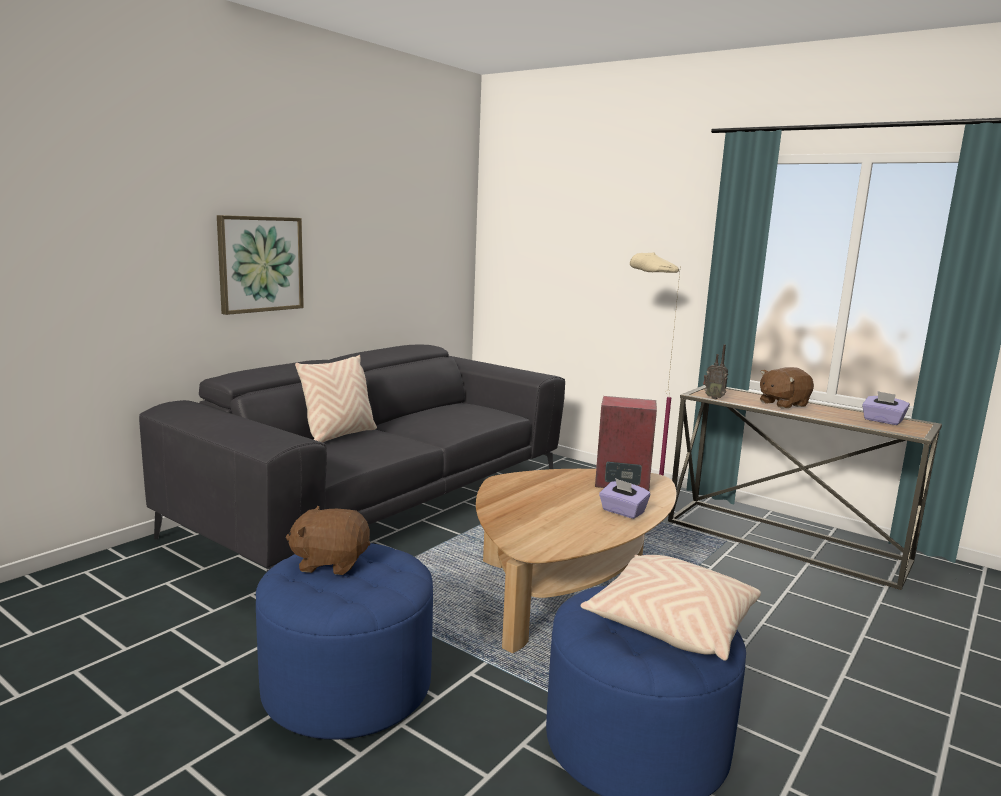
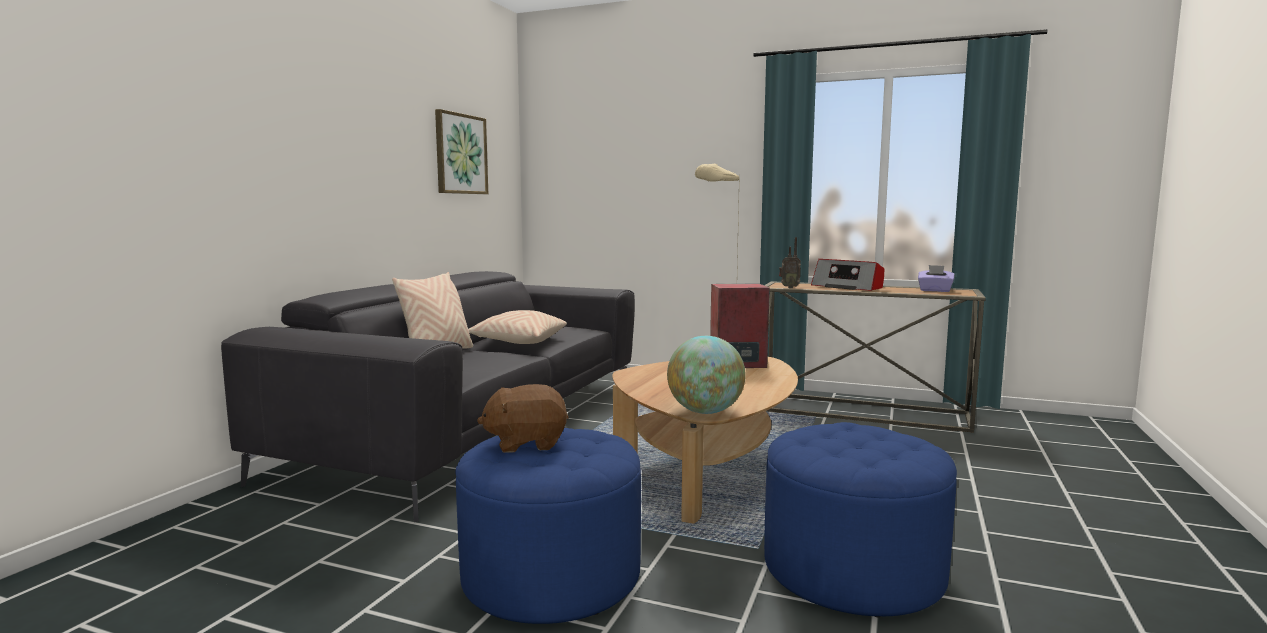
camera: 15 degrees left, 5 degrees down
(260, 264) = (334, 181): picture -> picture (460, 154)
(531, 547) = (705, 412): none -> globe
(622, 512) = (759, 381): purple tissue box -> none
(671, 625) = (881, 444): beige pillow -> beige pillow (518, 342)
(782, 404) = (848, 287): brown plush toy -> radio

